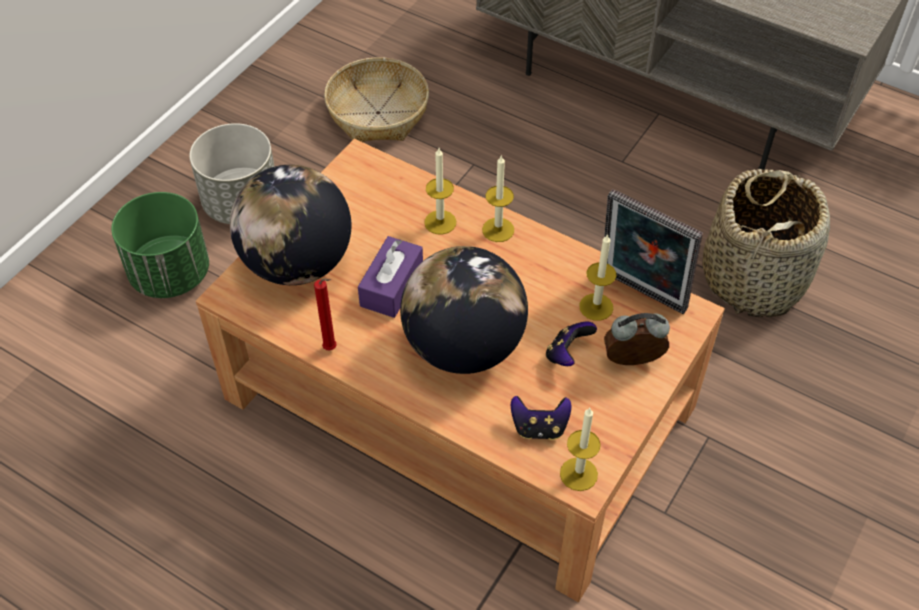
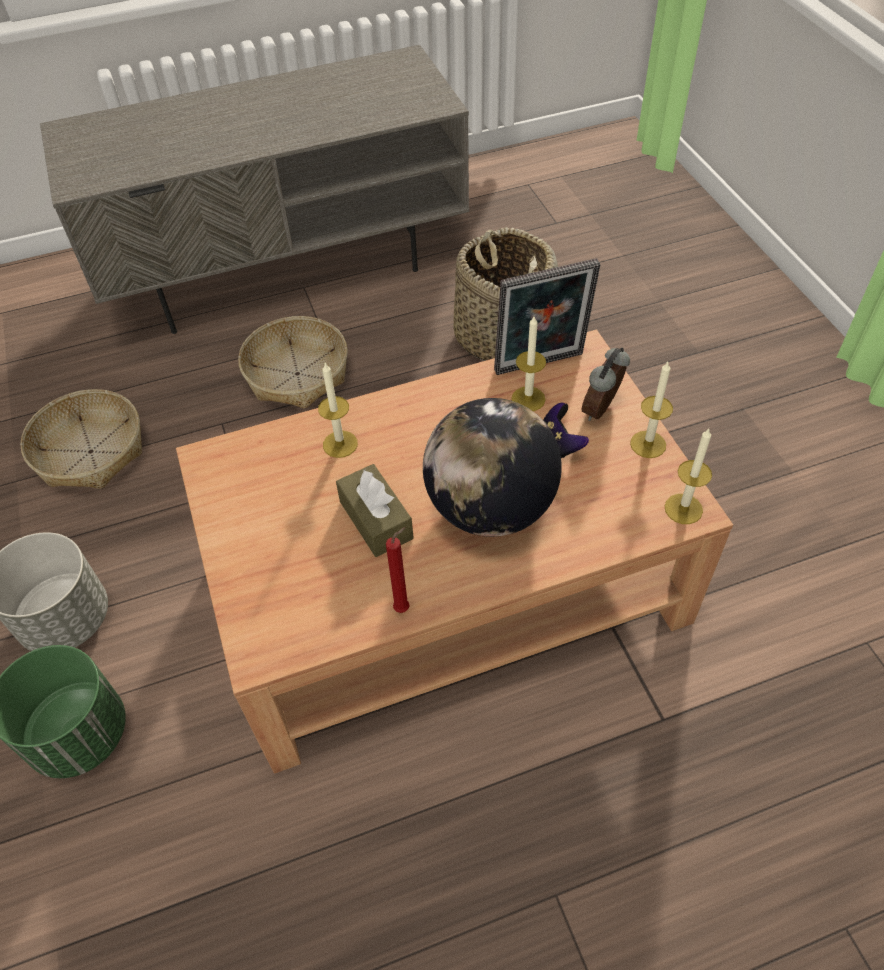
camera: 50 degrees left, 0 degrees up
(297, 263) = (276, 577): globe -> none
(391, 286) = (376, 520): purple tissue box -> brown tissue box
(498, 230) = (388, 411): candle -> candle (648, 444)
(539, 428) = (617, 507): game controller -> none
(566, 173) = (297, 373): none -> basket

